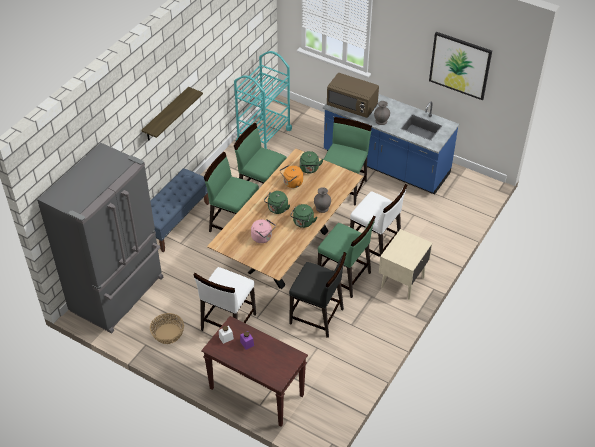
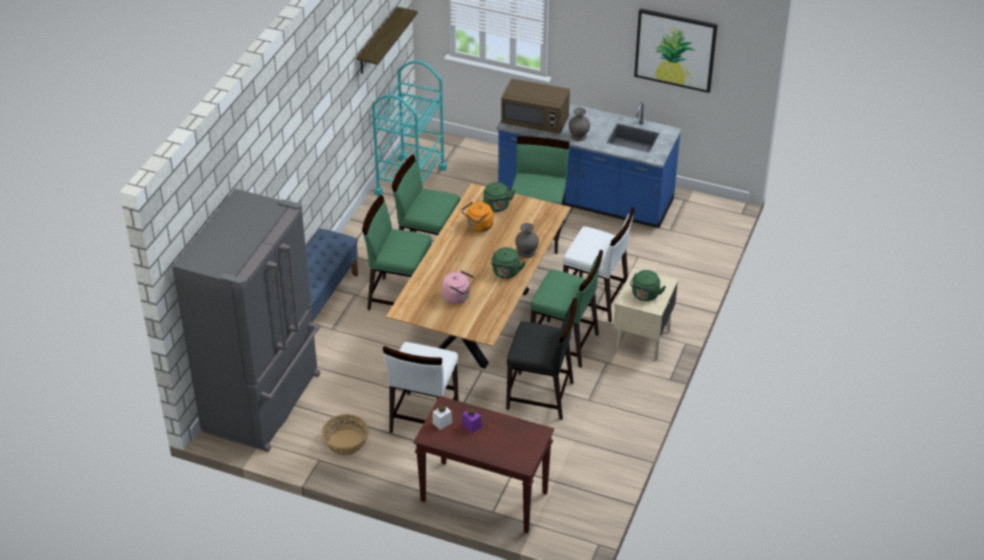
camera: 10 degrees left, 5 degrees down
(166, 115) = (300, 152): shelf -> shelf (377, 41)
(277, 209) = (467, 260): green kettle -> green kettle (645, 296)

